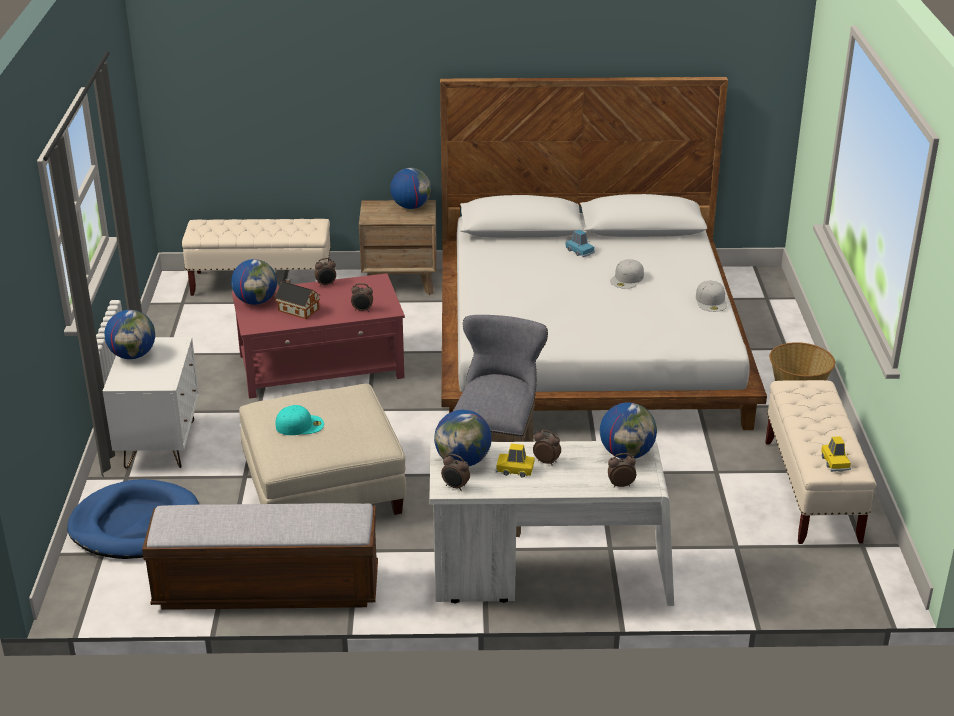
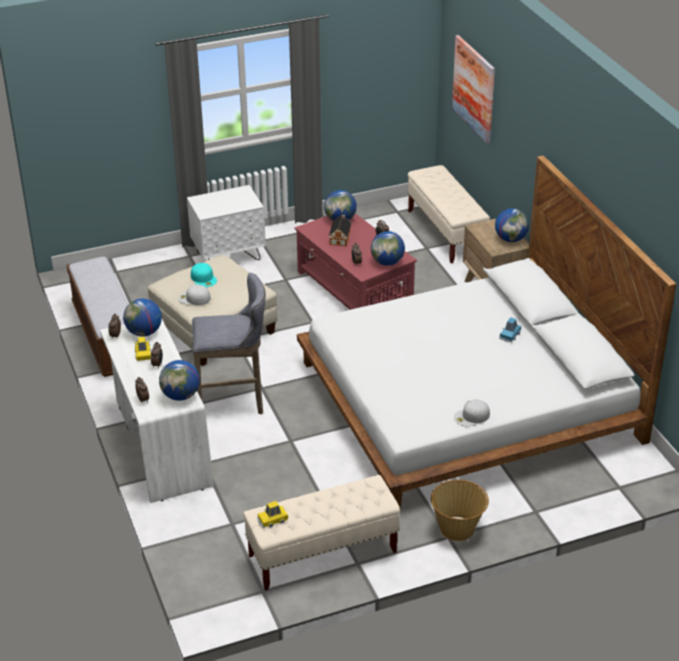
camera: 70 degrees right, 5 degrees up
(133, 355) = (230, 194): globe -> globe (387, 262)
(135, 525) = (146, 274): blue dog bed -> none
(248, 81) = (474, 88): none -> picture
(627, 279) = (477, 366): white cap -> white cap (194, 298)

